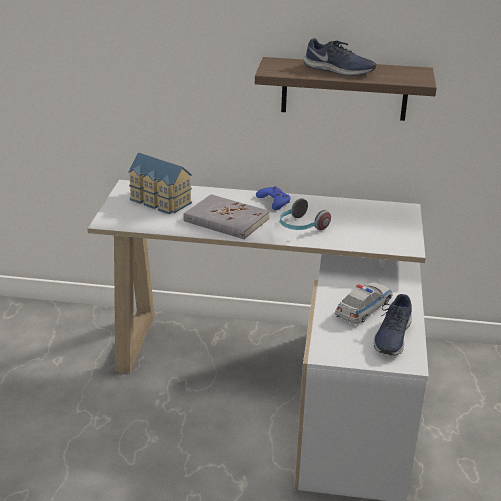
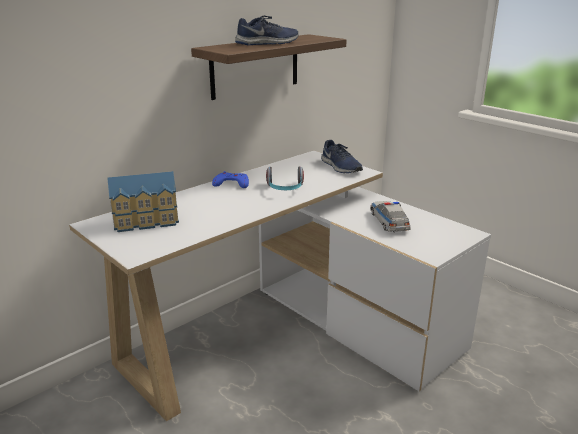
camera: 50 degrees left, 5 degrees down
(226, 220) = (229, 208): grey book -> none
(392, 336) = (434, 226): blue shoe -> blue shoe (340, 167)

